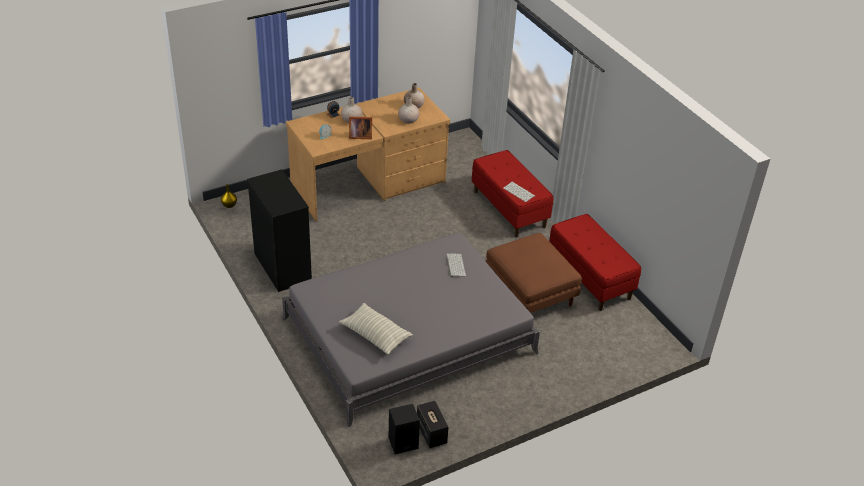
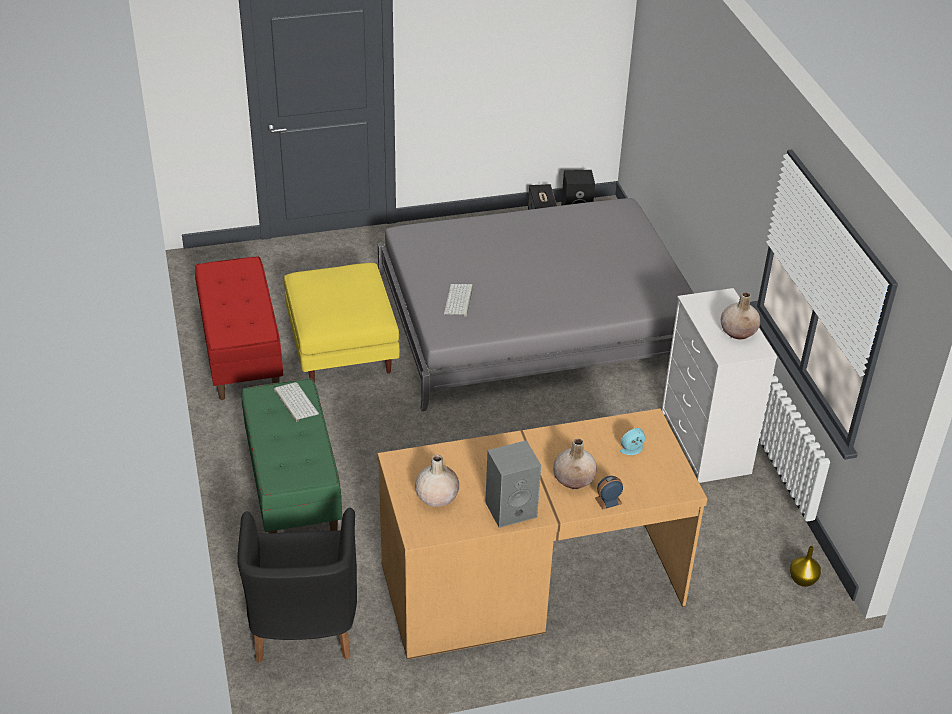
camera: 165 degrees left, 0 degrees up
(282, 266) = (706, 443): black dresser -> white dresser
(359, 136) = (566, 439): picture frame -> none
(375, 335) = (596, 236): pillow -> none
(377, 106) = (512, 508): none -> grey speaker
(408, 120) = (460, 463): beige vase -> beige vase (738, 332)
(469, 155) = (303, 625): none -> black armchair
(509, 209) = (292, 486): red bench -> green bench
(529, 292) = (342, 347): brown ottoman -> yellow ottoman

